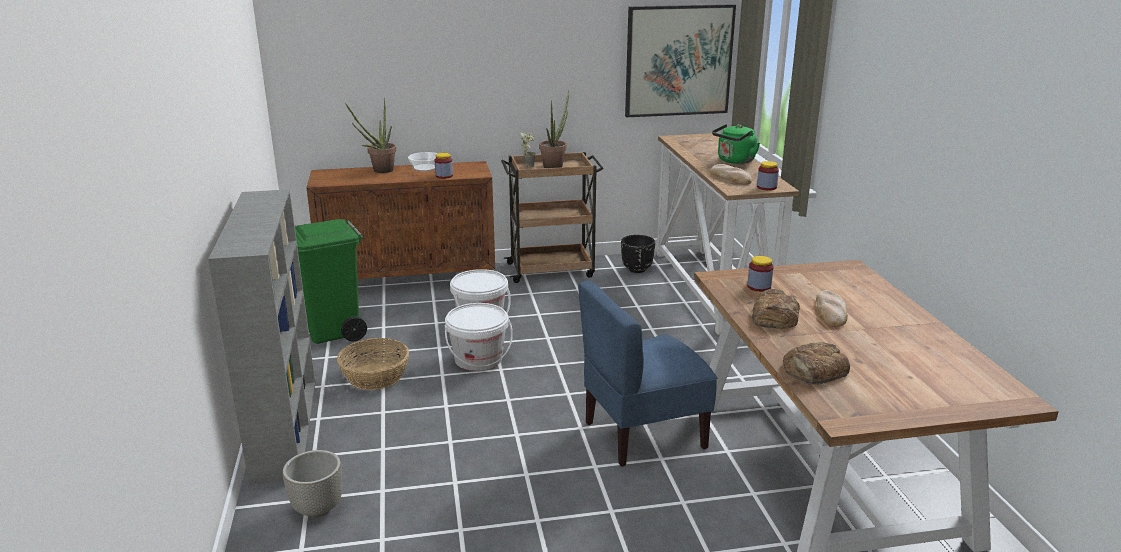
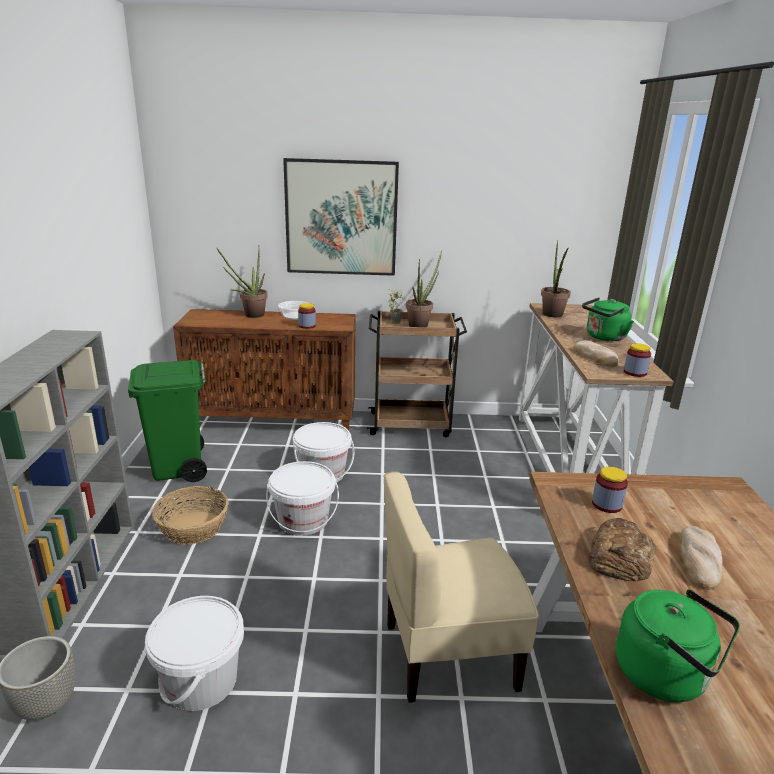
camera: 10 degrees right, 0 degrees up
(443, 477) = (201, 681): none -> white bucket
(637, 269) = (495, 433): black planter -> none
(643, 434) = (448, 655): blue chair -> beige chair
(678, 60) = (557, 228): picture -> picture (341, 218)
(683, 146) = (553, 316): none -> potted plant
(814, 371) = (666, 675): bread -> green kettle

